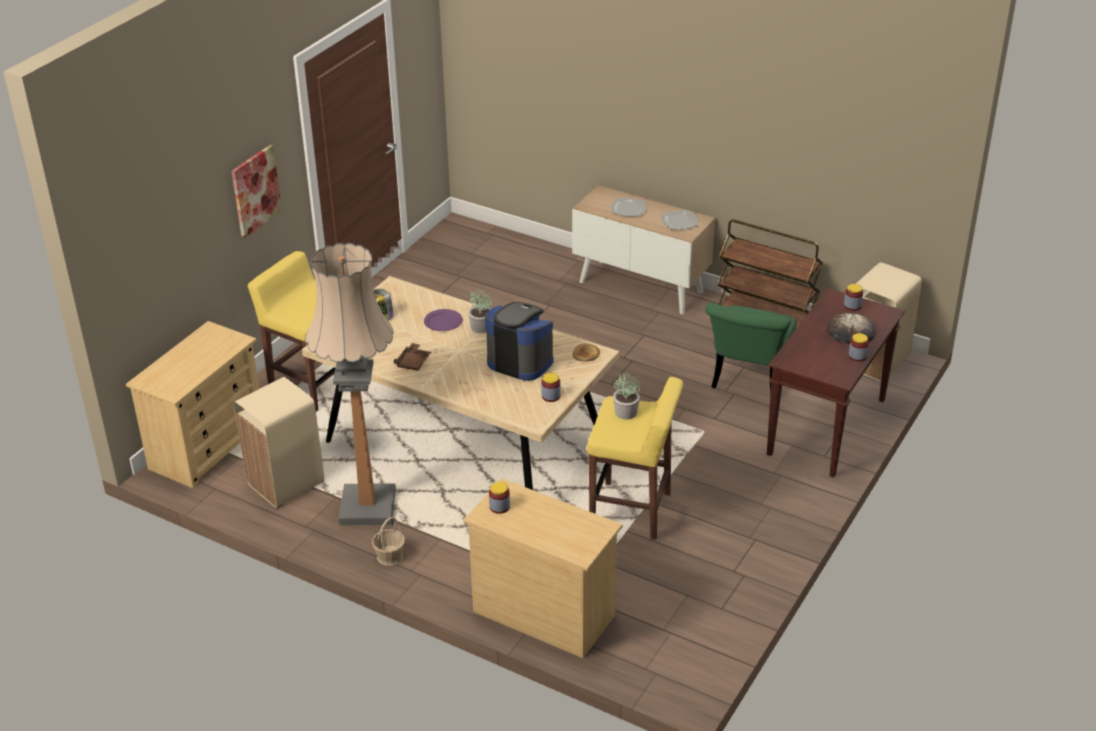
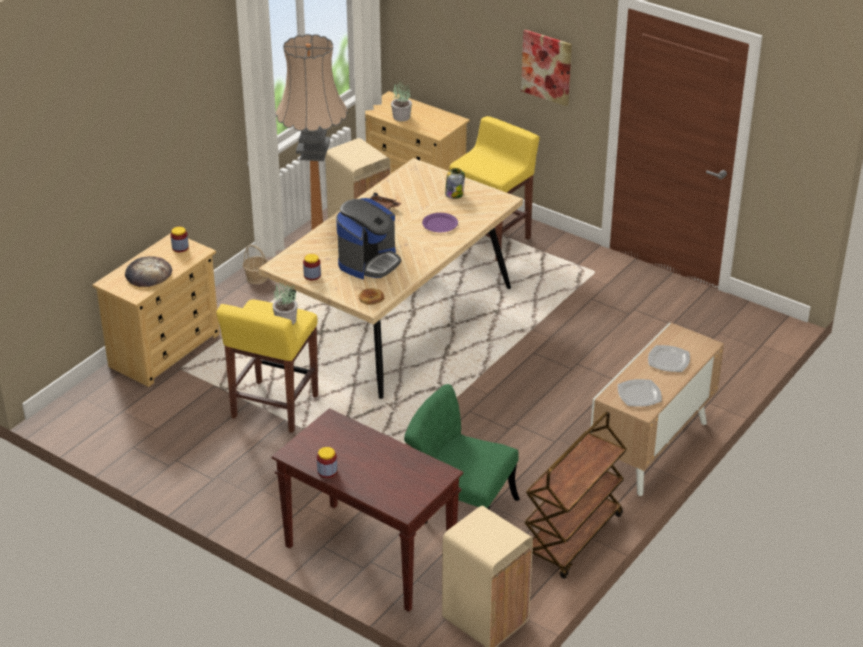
camera: 95 degrees right, 0 degrees up
(481, 327) = (427, 243): potted plant -> potted plant (401, 117)
(850, 333) = (371, 473): bread -> bread (148, 274)
(852, 306) = (423, 484): jar -> none

